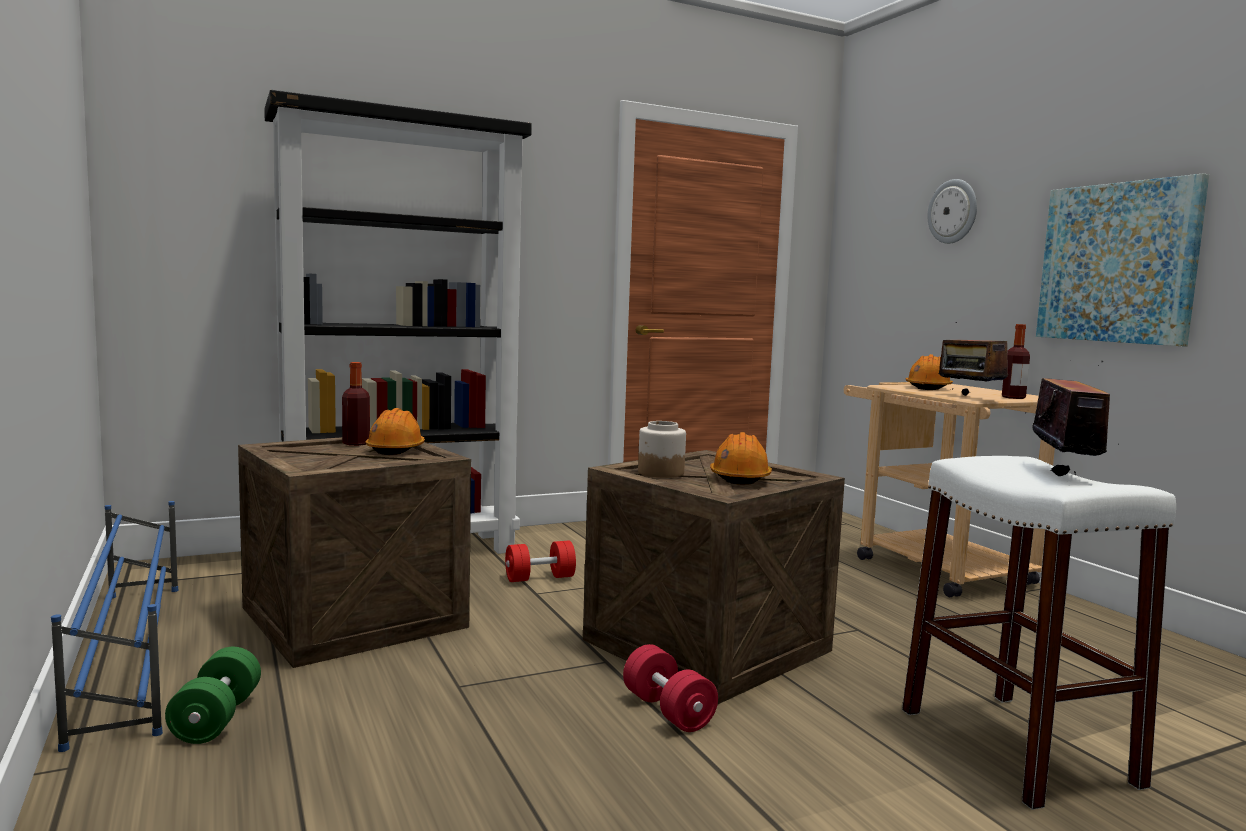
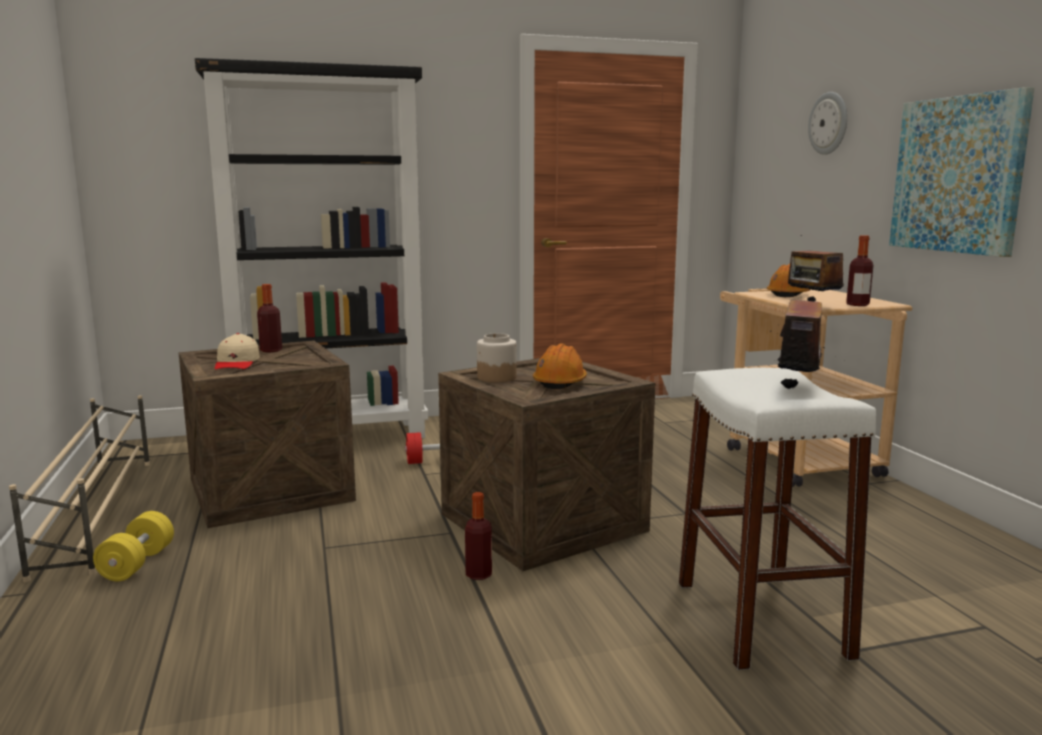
camera: 10 degrees right, 5 degrees up
(132, 652) = (98, 512): blue shoe rack -> beige shoe rack
(216, 718) = (137, 564): green dumbbell -> yellow dumbbell
(327, 457) = (237, 363): none -> beige cap
(396, 449) = (297, 356): orange hard hat -> none
(668, 711) = (479, 574): red dumbbell -> bottle

